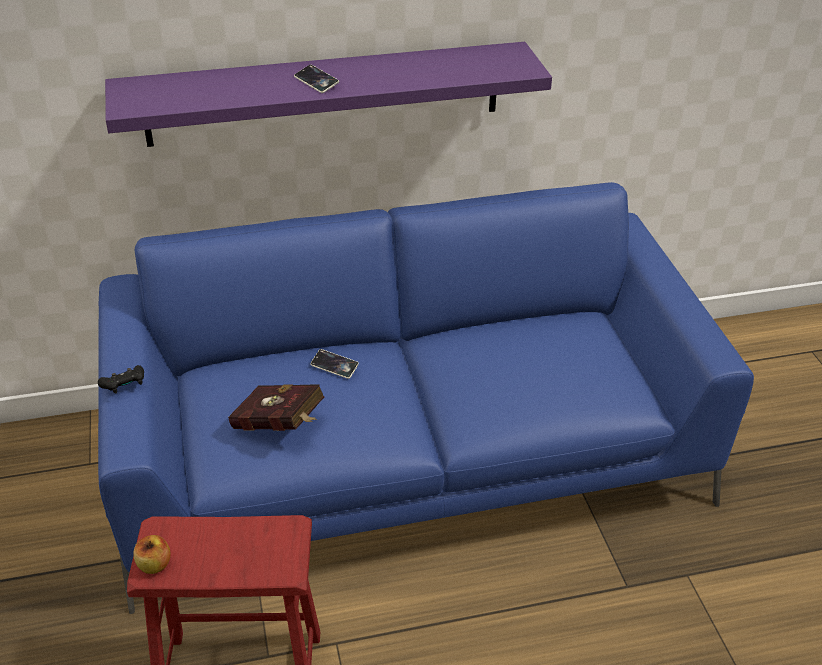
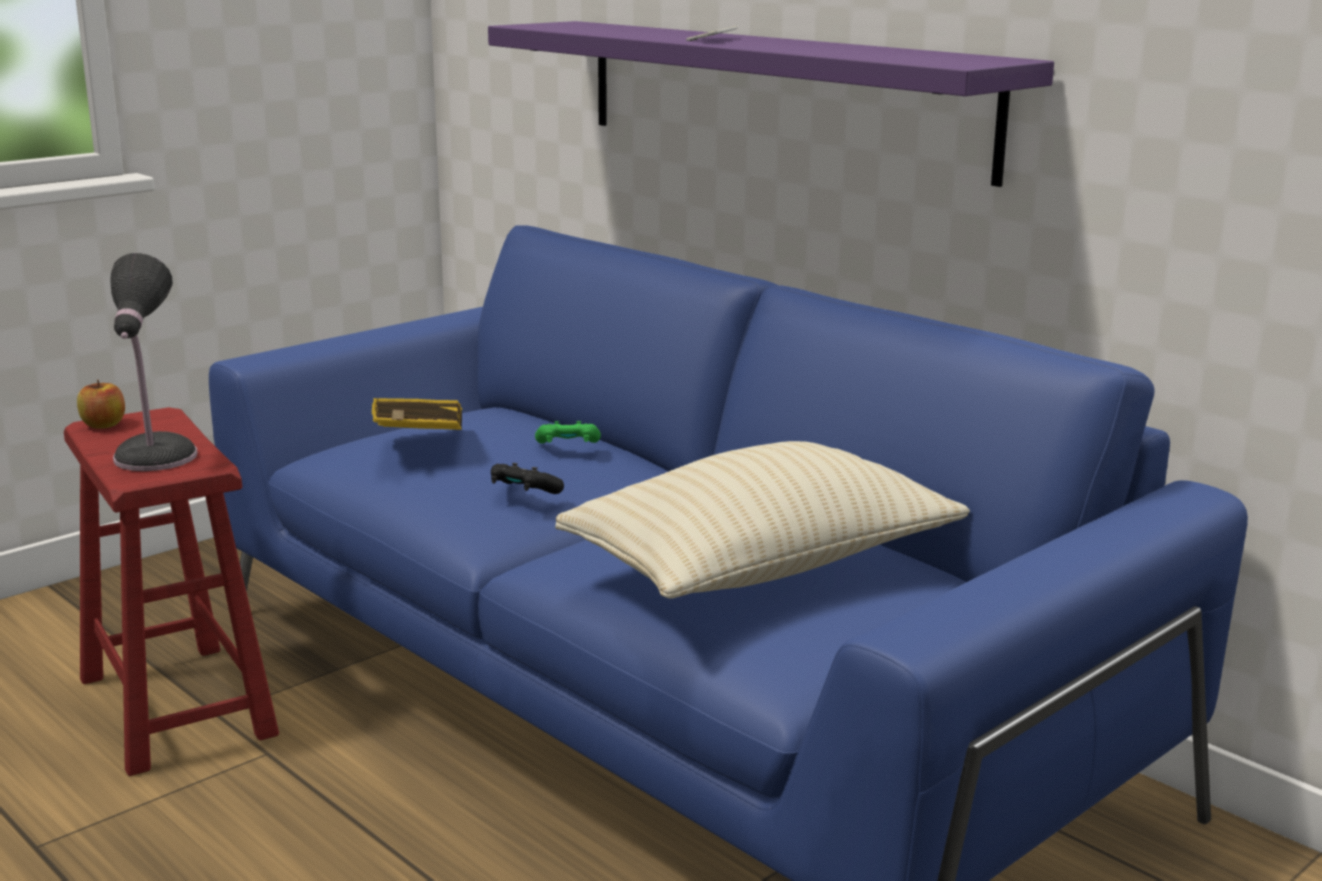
camera: 60 degrees right, 20 degrees down
(125, 386) = (356, 336): black game controller -> black game controller (523, 493)
(254, 552) = (153, 459): none -> table lamp
(280, 426) = (418, 448): red book -> yellow book
(334, 366) = (568, 447): phone -> green game controller
(548, 364) = (762, 567): none -> beige pillow

